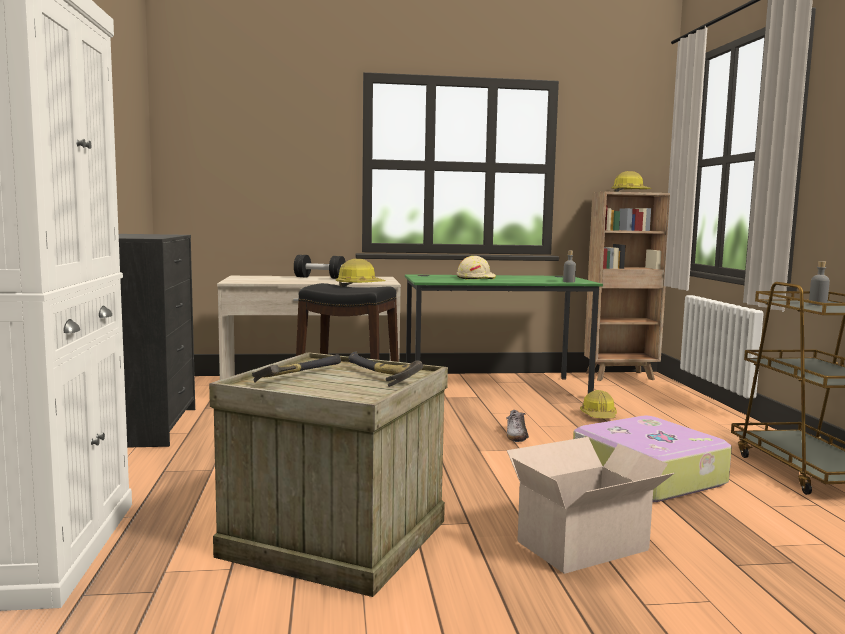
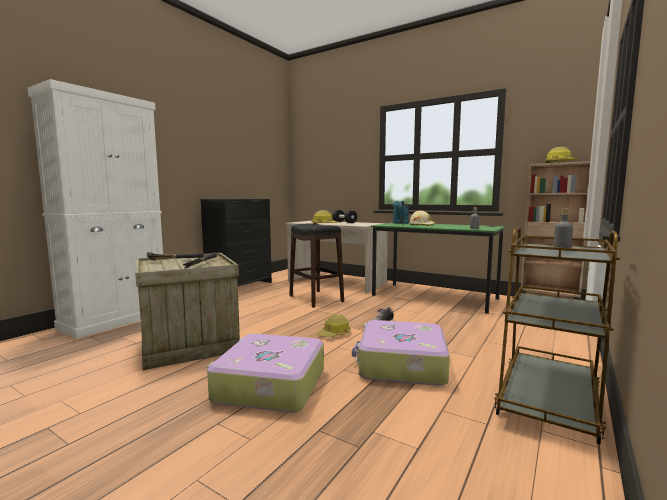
camera: 40 degrees right, 0 degrees up
(432, 276) = (400, 223): none -> turquoise watering can
(586, 545) = (269, 385): cardboard box -> suitcase
(599, 416) = (463, 324): hard hat -> hard hat (334, 334)

